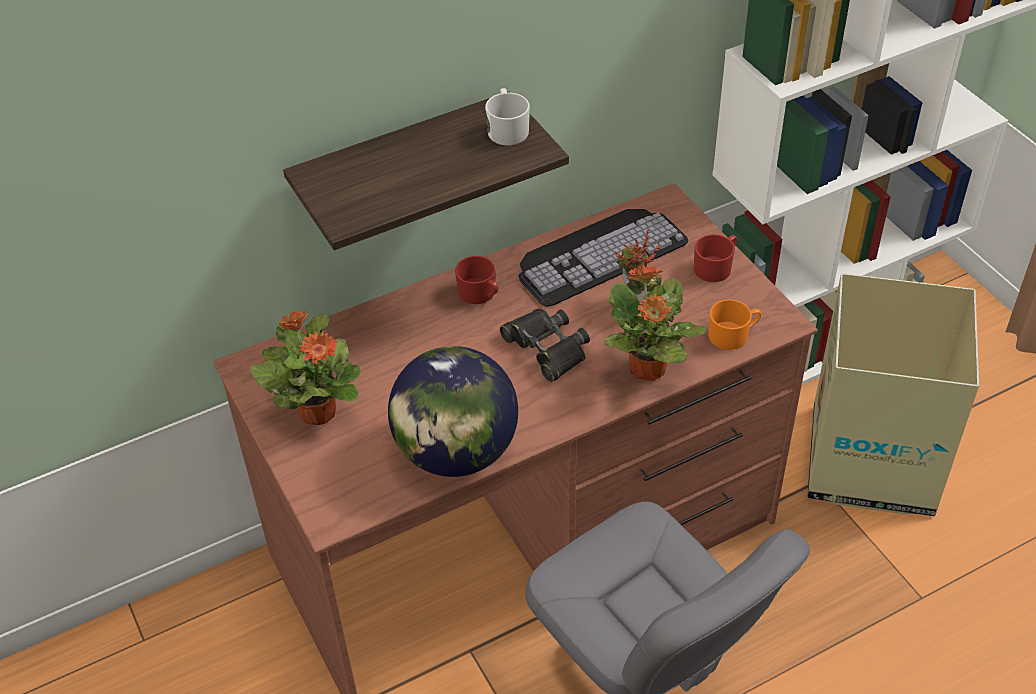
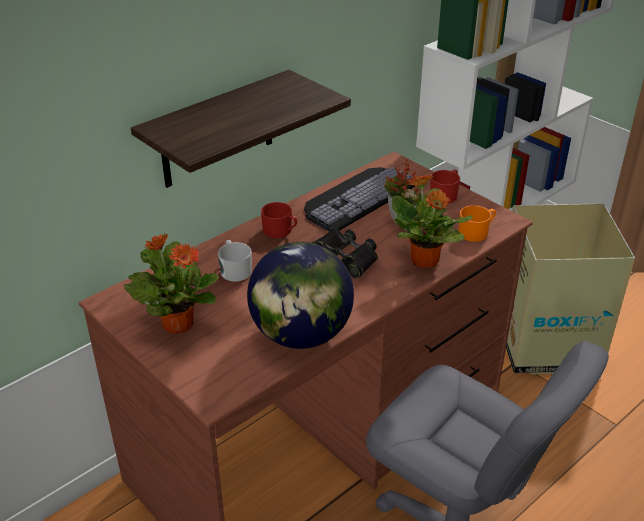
camera: 15 degrees left, 10 degrees down
(507, 129) = (297, 88): white mug -> white mug (234, 269)

